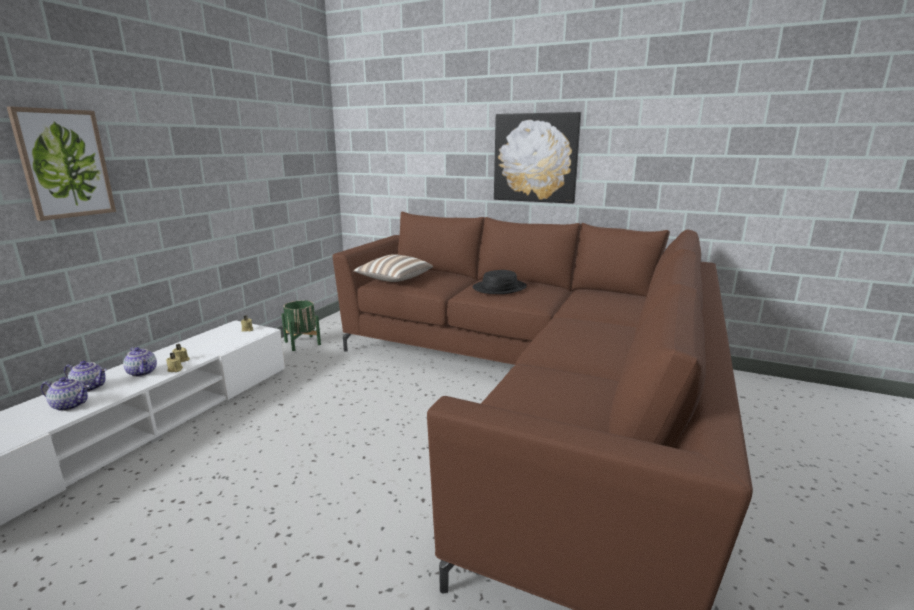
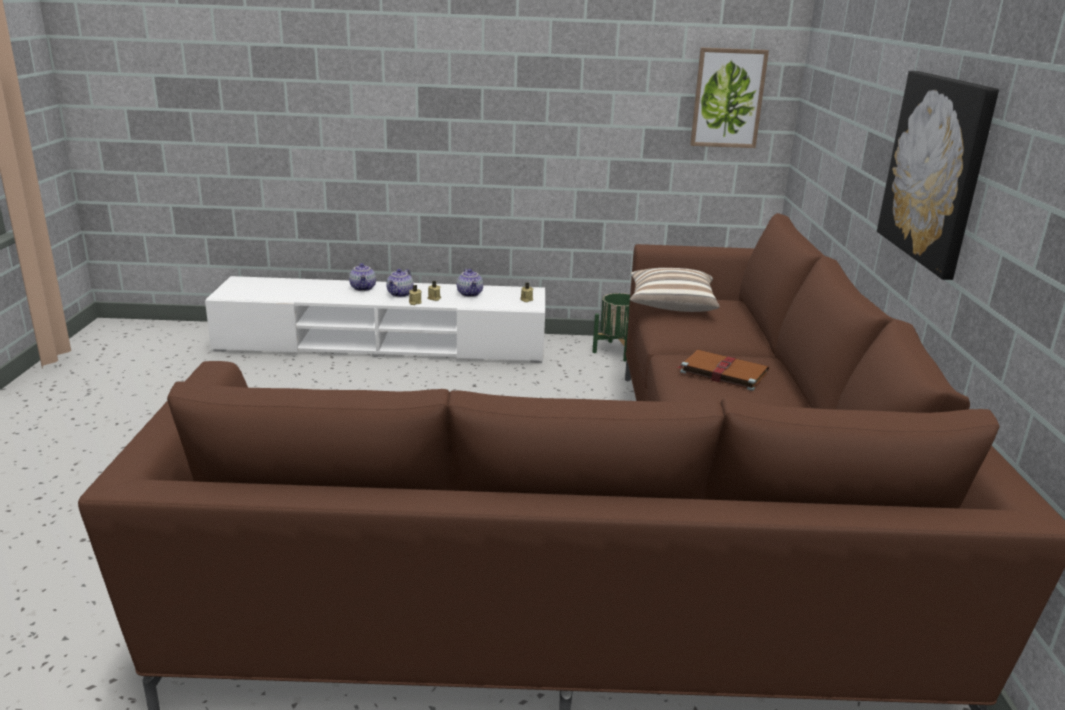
camera: 65 degrees right, 5 degrees up
(64, 164) = (402, 88): picture -> picture (728, 98)
(71, 405) = (333, 293): teapot -> teapot (470, 294)
(499, 288) = (722, 372): black hat -> brown book

